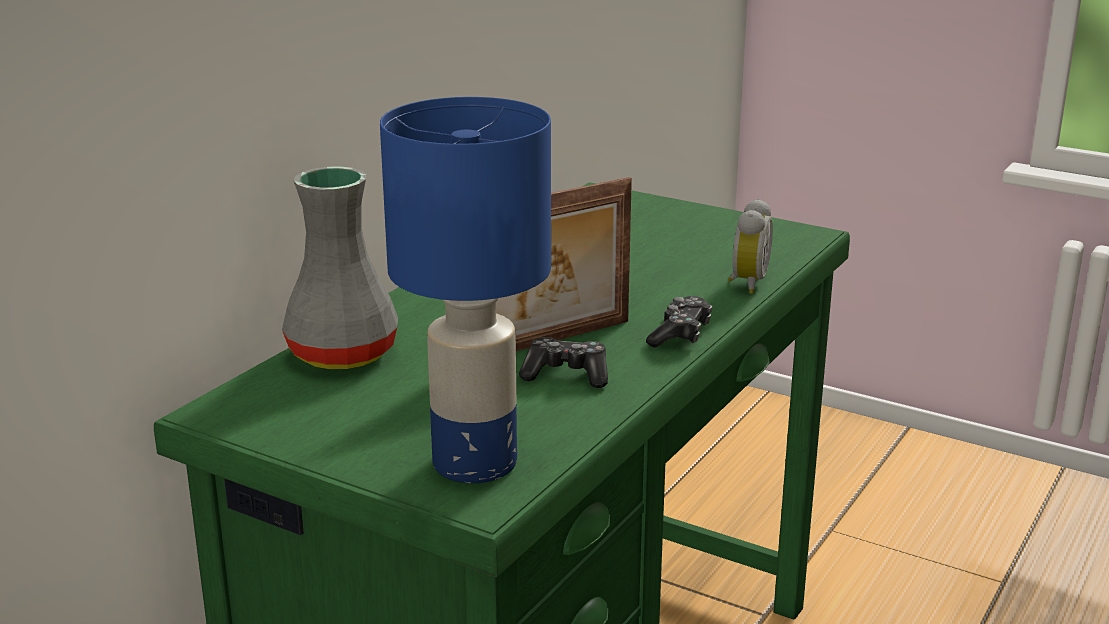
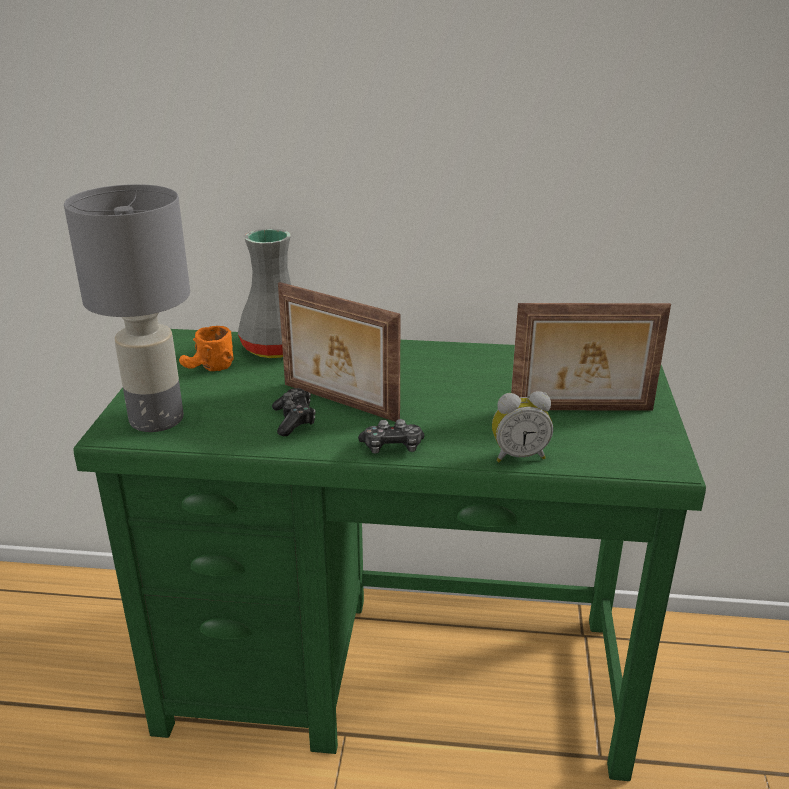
camera: 65 degrees right, 5 degrees up
(355, 408) = (209, 369): none -> orange mug
(472, 464) = (156, 419): blue table lamp -> grey table lamp
(682, 238) = (581, 410): none -> picture frame

